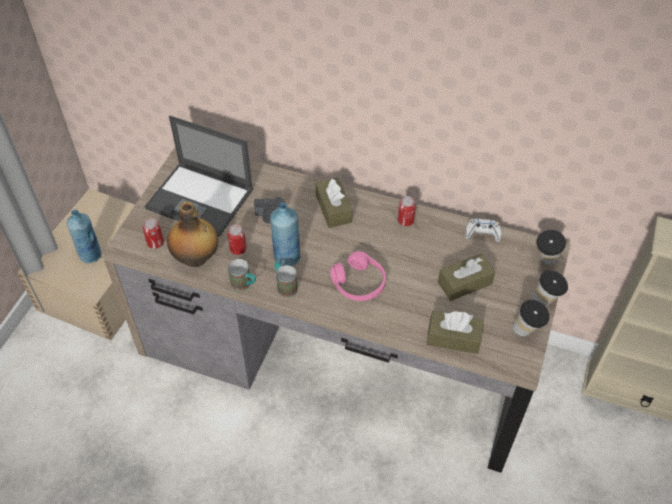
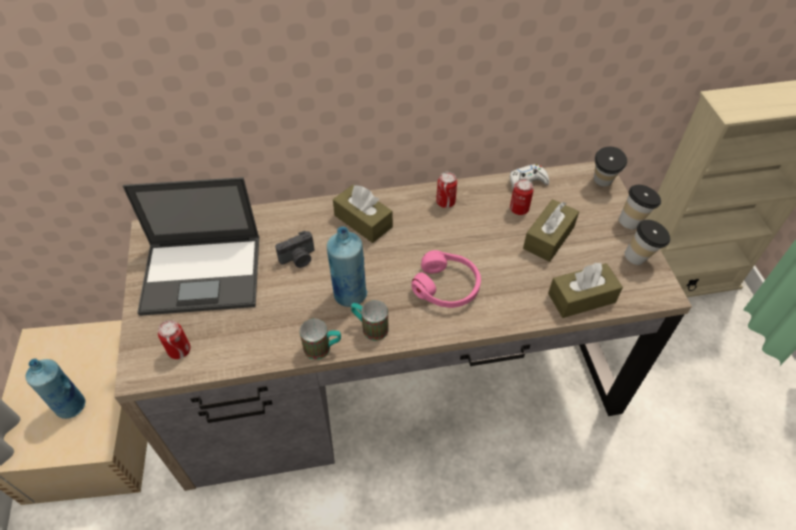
camera: 30 degrees left, 0 degrees up
(196, 258) = (244, 345): bottle -> none
(238, 249) = (287, 311): can -> can (519, 209)

